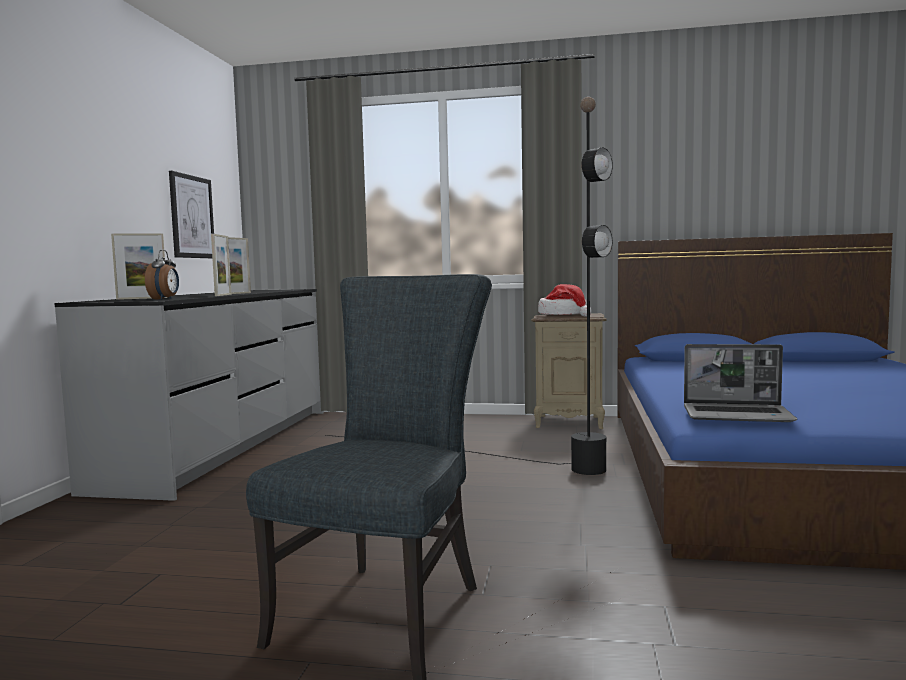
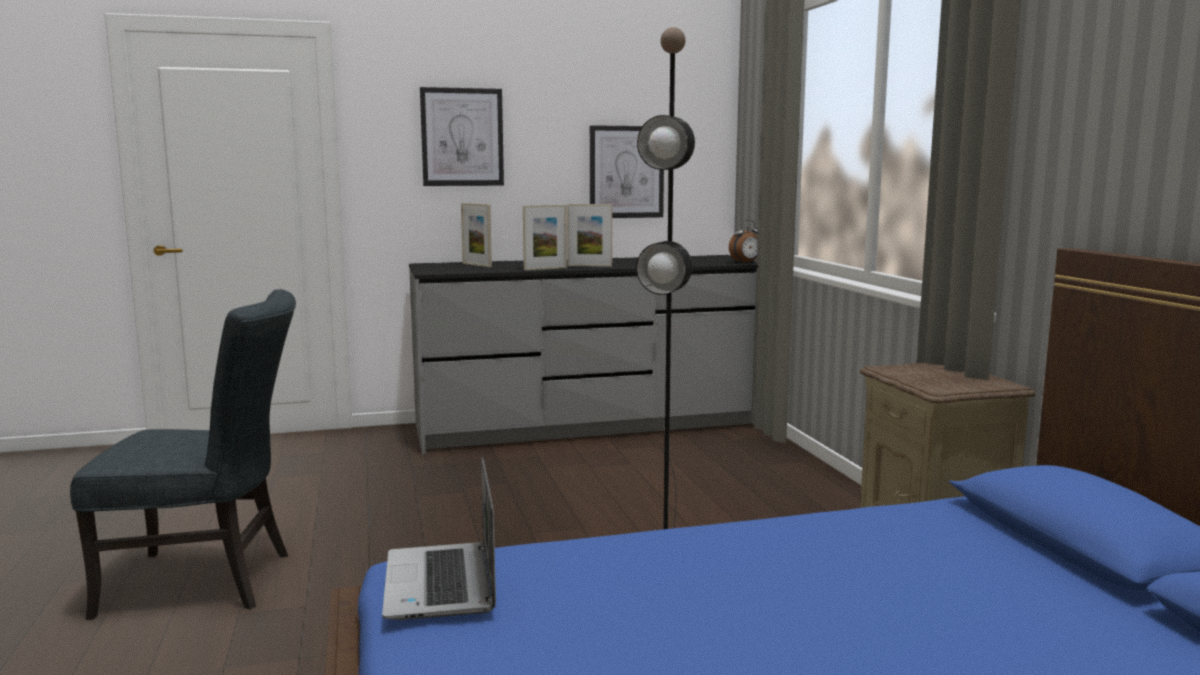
camera: 65 degrees right, 5 degrees up
(83, 164) = (462, 137): none -> picture
(164, 299) = (450, 271): alarm clock -> alarm clock (746, 262)
(564, 315) = (935, 374): hat -> none

